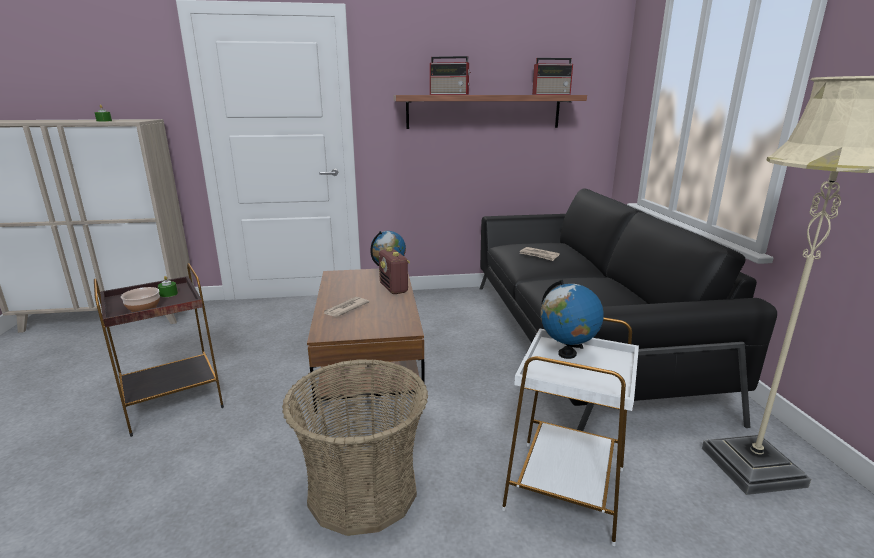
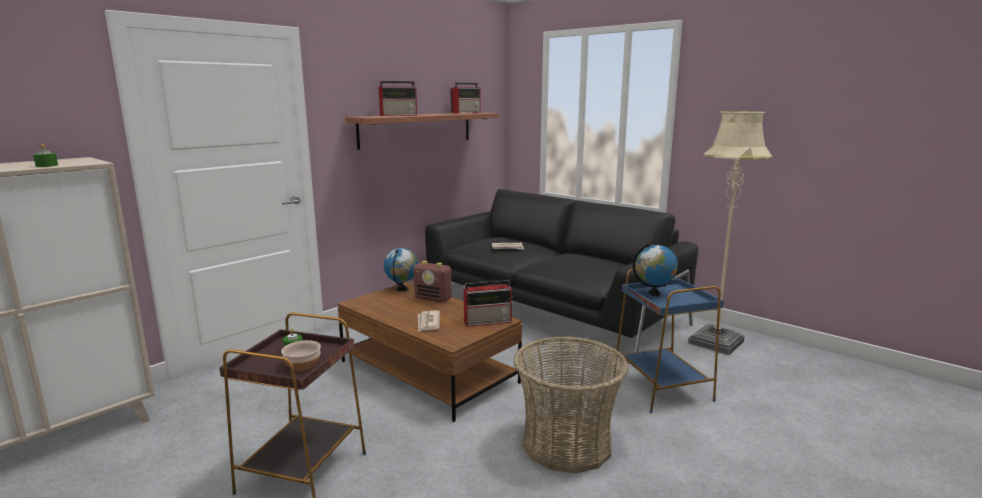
camera: 40 degrees left, 5 degrees down
(392, 325) = (488, 321): none -> radio
(564, 489) = (662, 389): white side table -> blue side table

